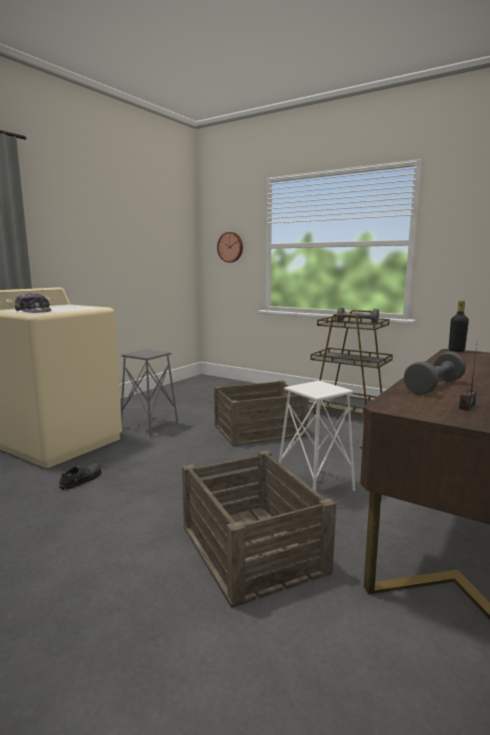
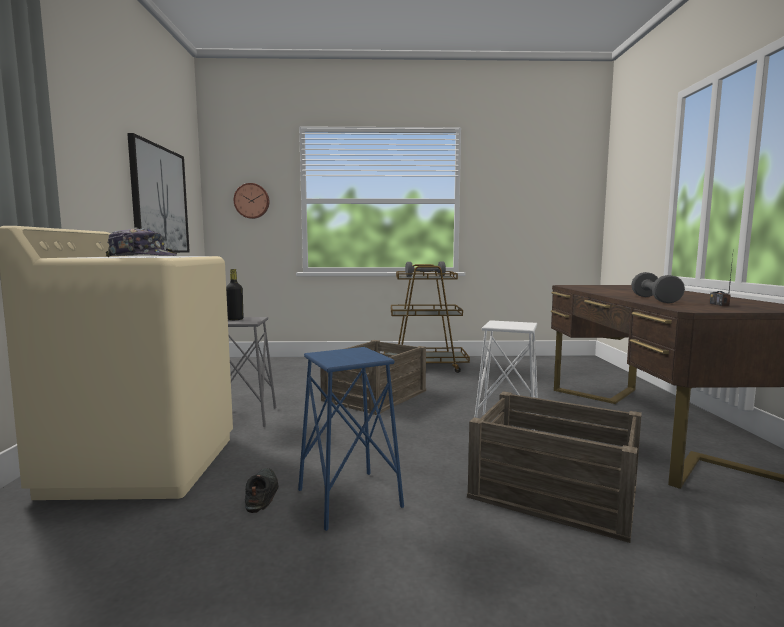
camera: 35 degrees left, 5 degrees down
(117, 499) = (349, 498): none -> blue stool
(143, 254) = (159, 200): none -> picture
(456, 351) = (566, 285): black bottle -> black bottle (235, 319)

